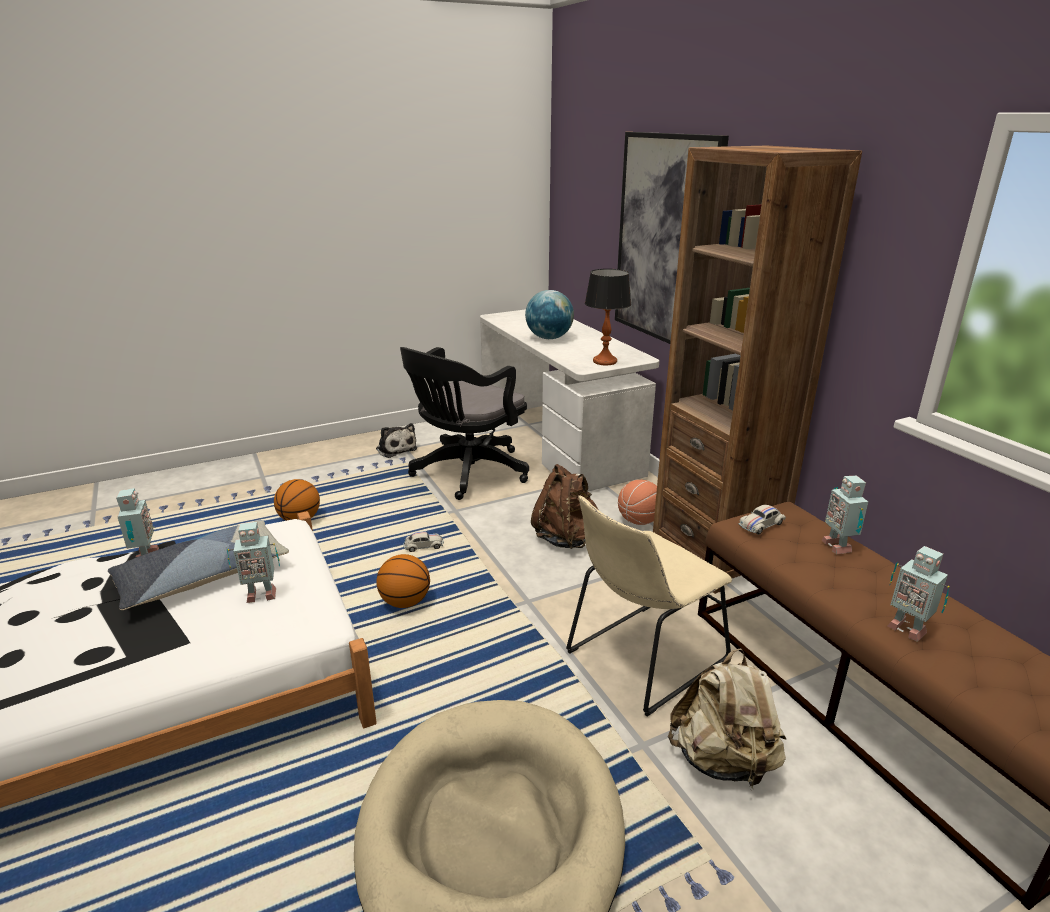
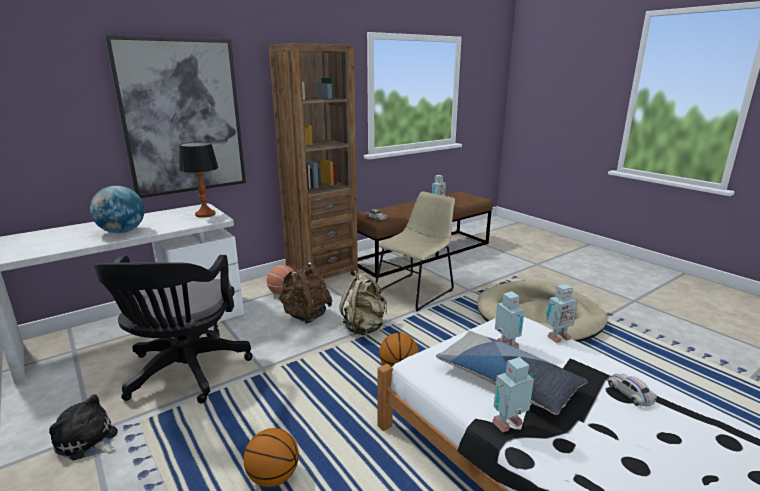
camera: 100 degrees left, 5 degrees down
(395, 449) = (88, 441): plush toy -> plush toy turned 105 degrees counterclockwise
(423, 546) = (322, 375): white toy car -> white toy car (629, 393)
(466, 473) = (185, 373): black office chair -> black office chair turned 60 degrees clockwise
(642, 659) = (416, 290): beige chair -> beige chair turned 90 degrees counterclockwise
(723, 760) = (466, 276): beige backpack -> beige backpack (364, 327)
(838, 546) = (388, 209): toy robot -> toy robot (557, 337)

